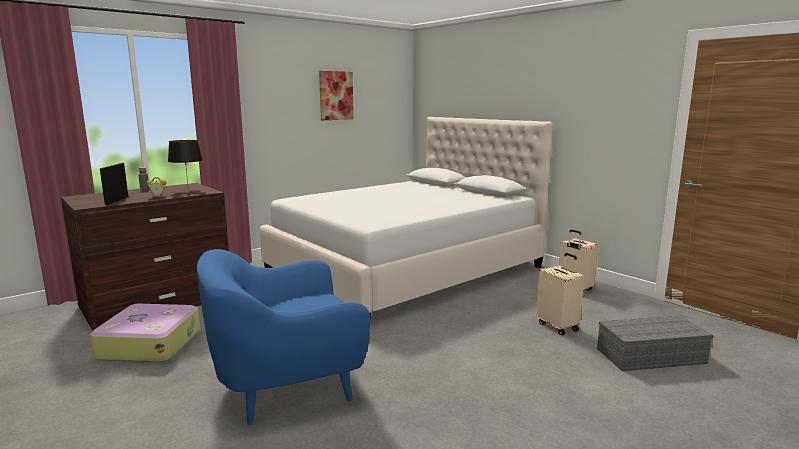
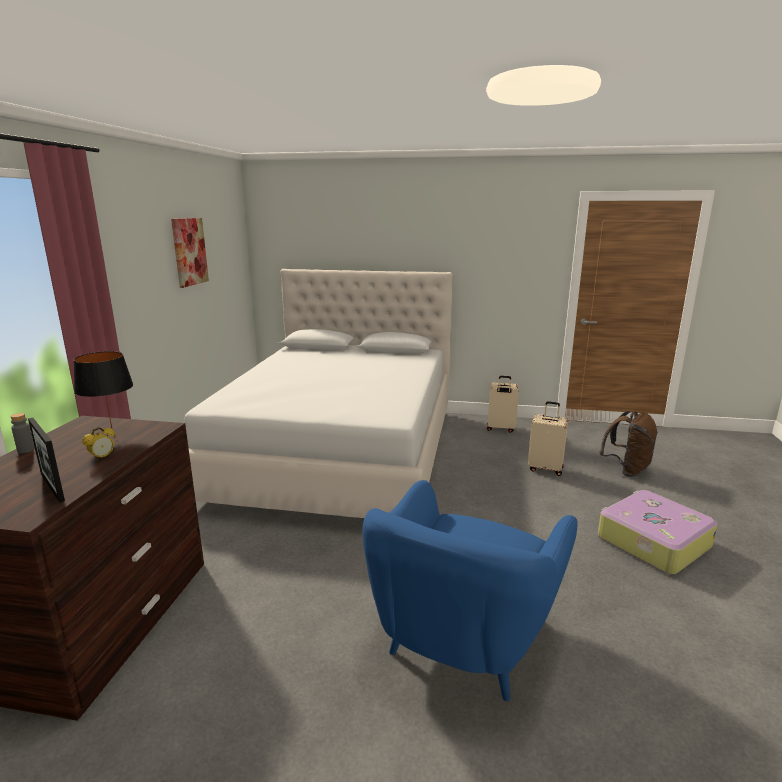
camera: 40 degrees left, 5 degrees up
(150, 344) = (213, 684): suitcase -> suitcase (651, 542)
(651, 355) = (627, 470): grey storage box -> brown backpack

